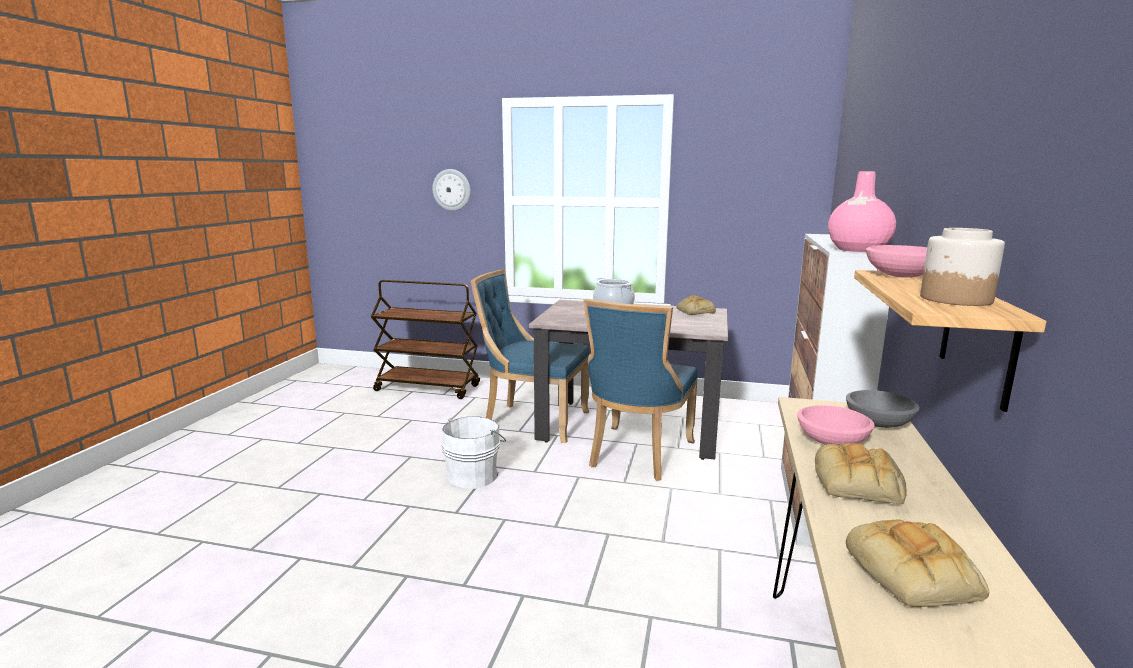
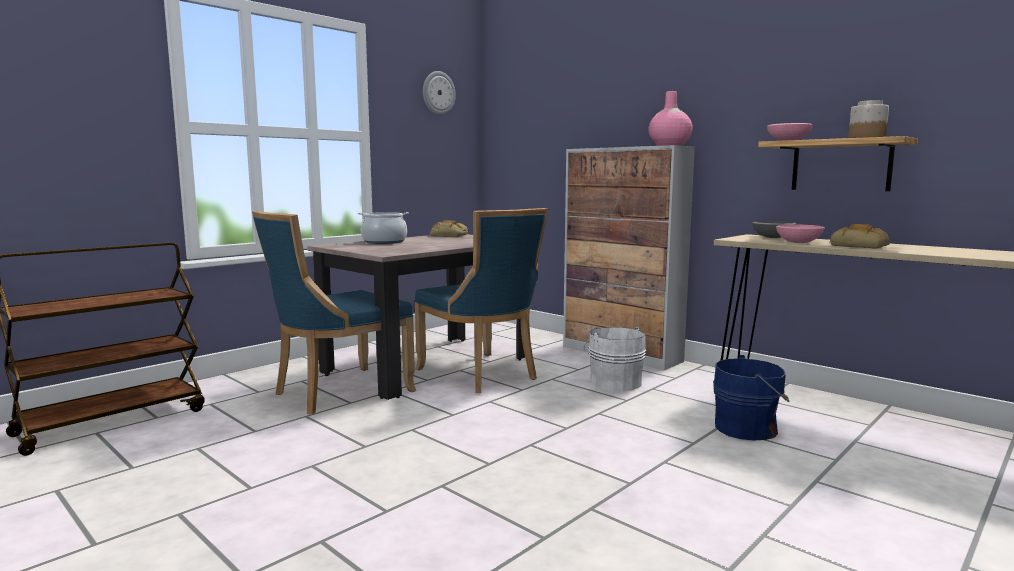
camera: 60 degrees left, 5 degrees down
(452, 190) = (83, 107): wall clock -> wall clock (438, 93)
(474, 475) = (419, 440): white bucket -> white bucket (614, 382)
(666, 640) = (748, 428): none -> blue bucket
(915, 575) = (962, 252): bread -> none

